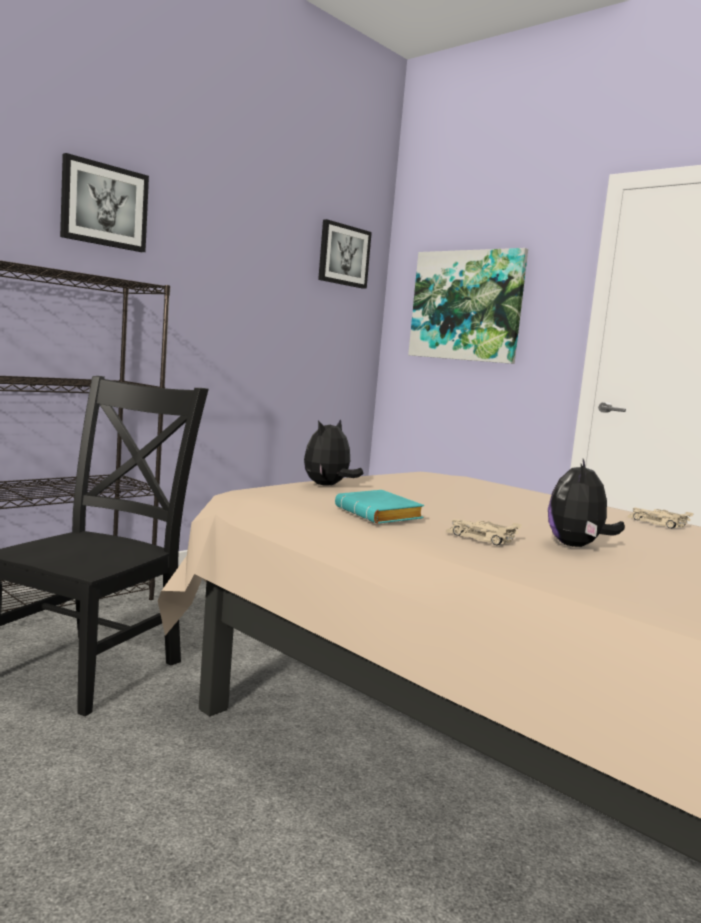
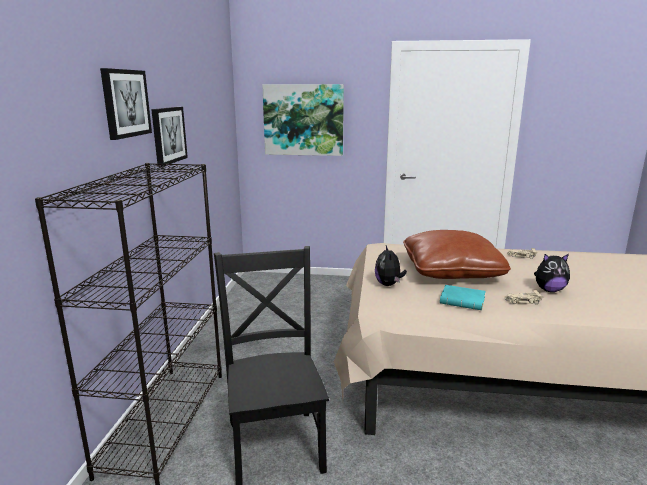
camera: 35 degrees left, 10 degrees up
(343, 255) = (220, 93): picture -> picture (168, 135)
(463, 501) = (451, 271): none -> brown pillow
(577, 546) = (549, 290): plush toy -> plush toy turned 75 degrees counterclockwise

